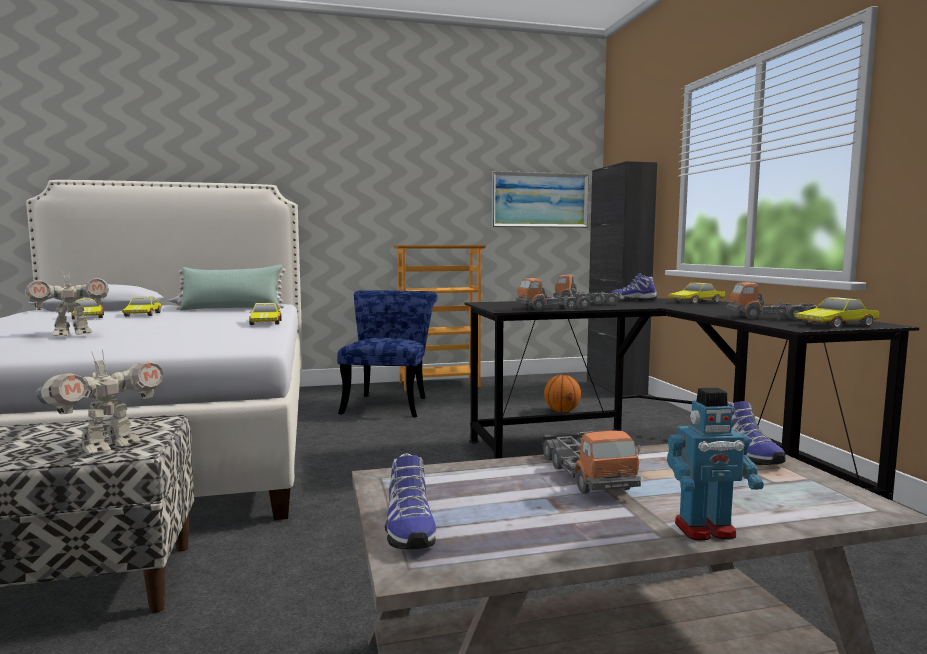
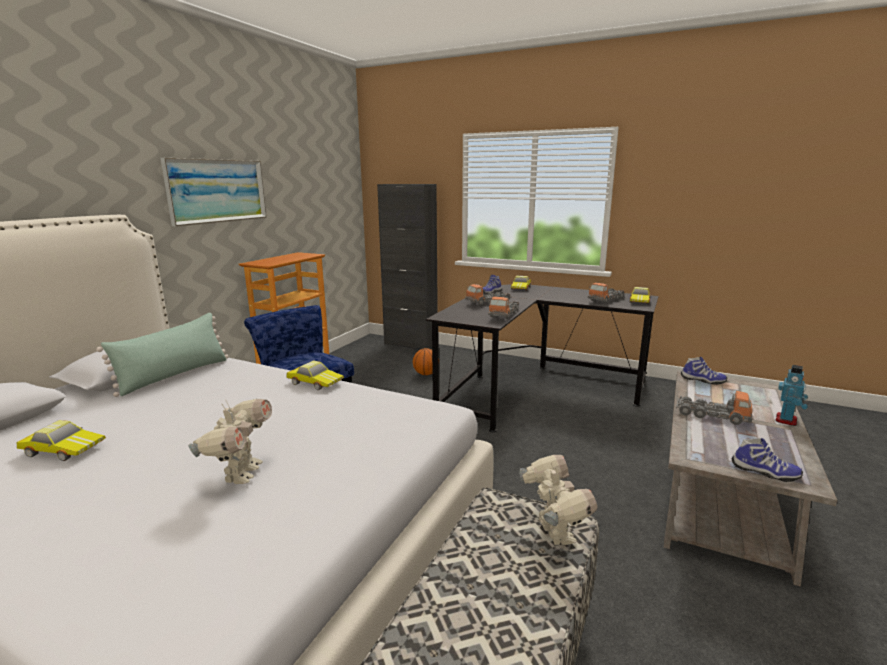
camera: 50 degrees left, 10 degrees up
(144, 314) = (112, 417): toy car -> none
(540, 200) = (330, 206): picture -> picture (217, 191)

